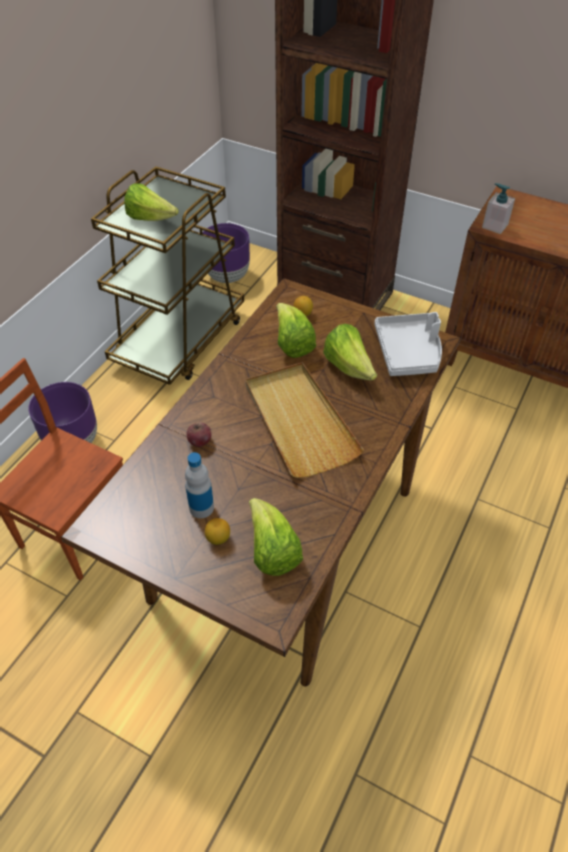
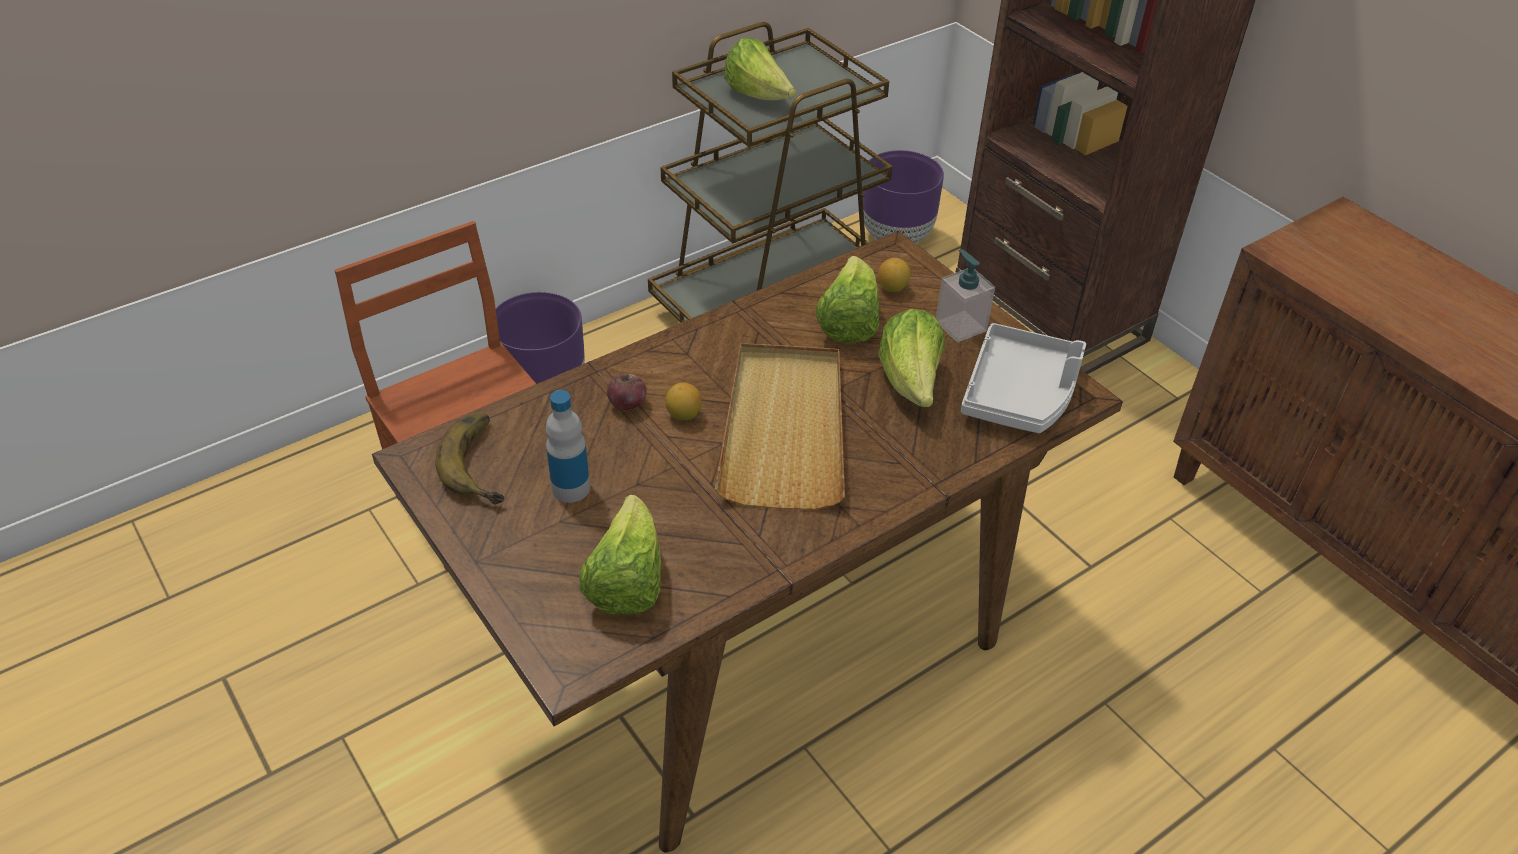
camera: 25 degrees right, 5 degrees down
(138, 513) = (485, 462): none -> banana
(218, 538) = (565, 535): lemon -> lemon (683, 415)
(494, 226) = (1293, 255): soap dispenser -> soap dispenser (960, 326)

